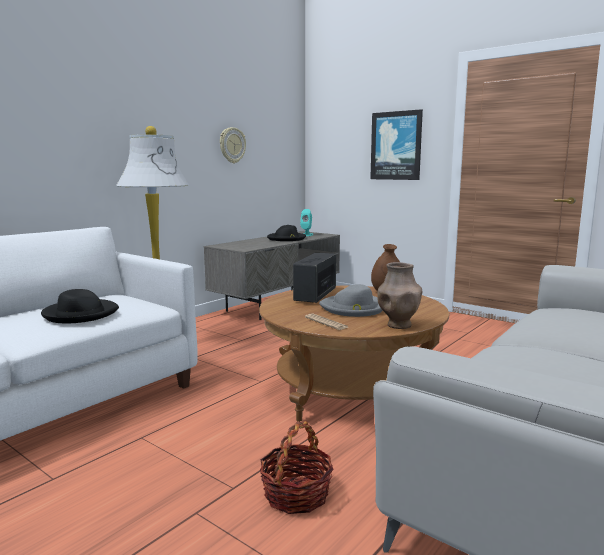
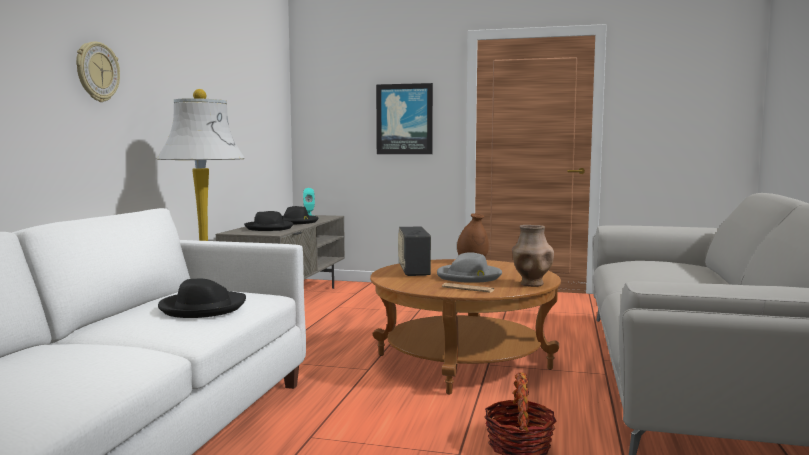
camera: 25 degrees left, 5 degrees down
(232, 145) = (234, 114): wall clock -> wall clock (97, 72)
(253, 243) = (269, 228): none -> black hat

